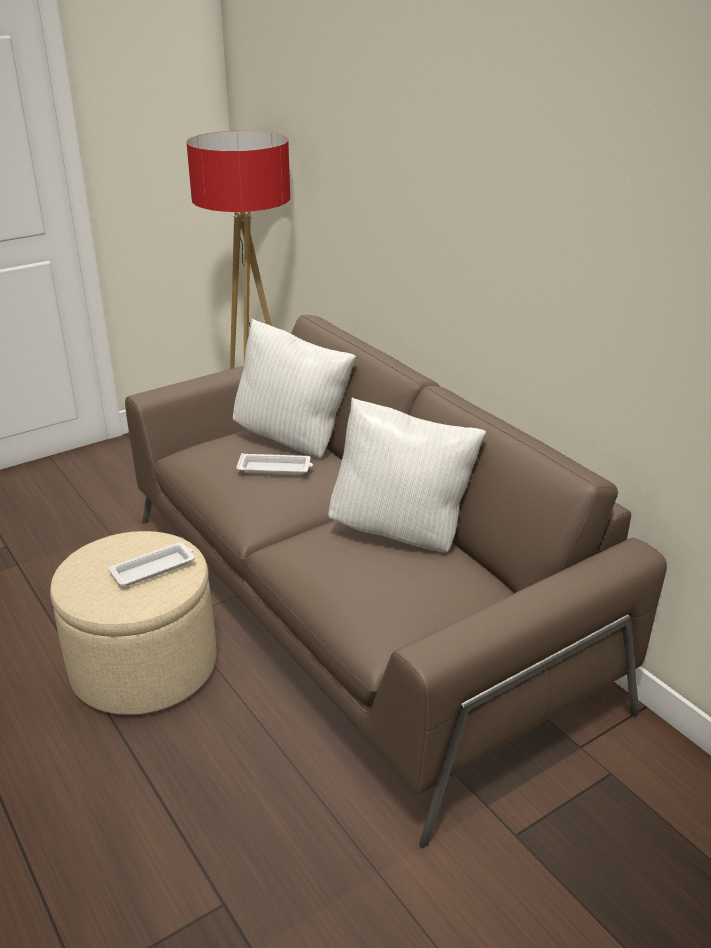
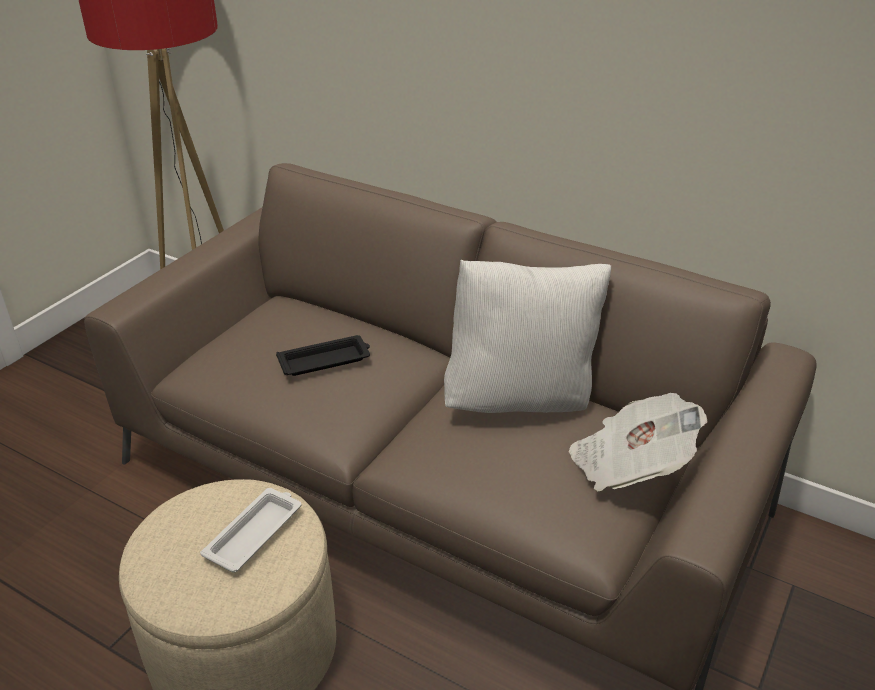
camera: 25 degrees left, 5 degrees up
(275, 468) = (326, 360): white tray -> black tray
(293, 440) = (316, 319): white pillow -> none
(447, 599) = (630, 465): none -> newspaper

